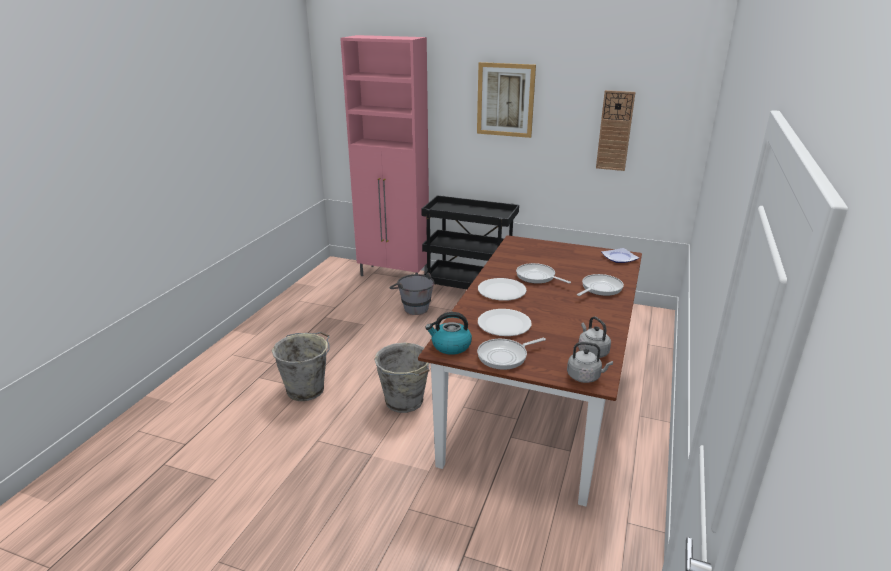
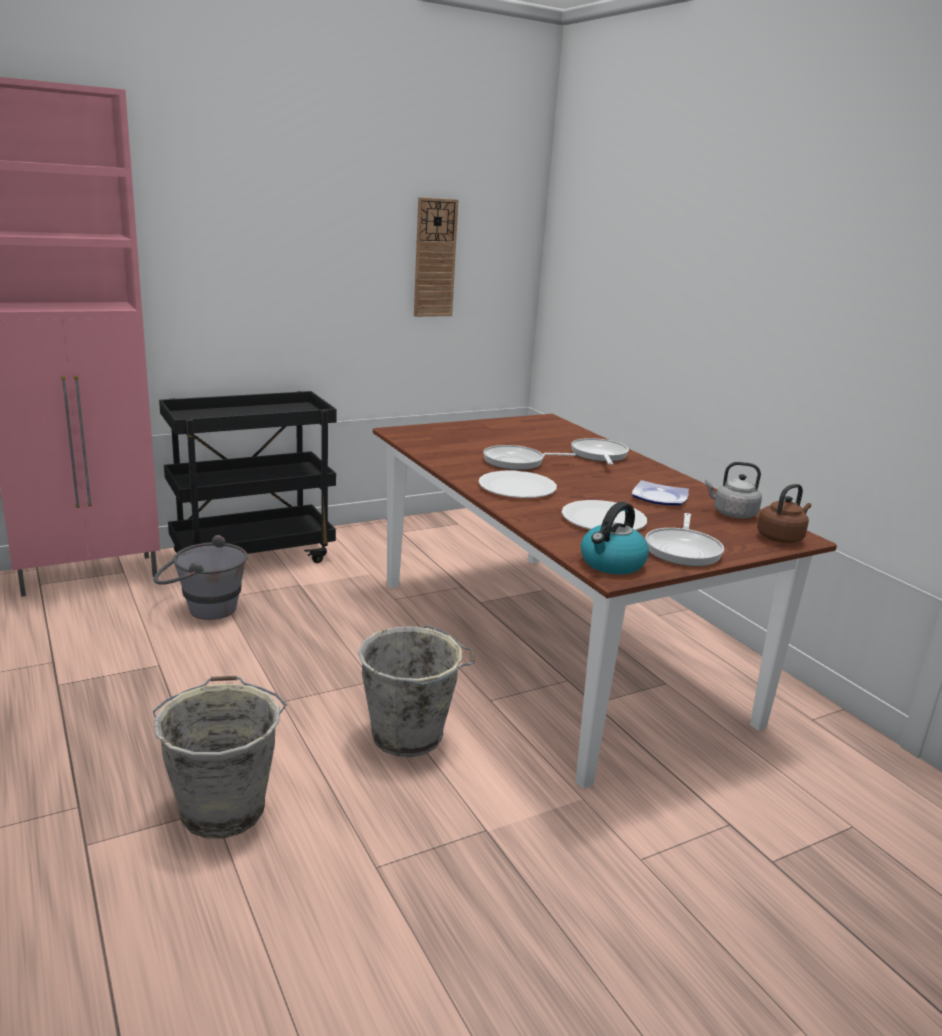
camera: 50 degrees left, 5 degrees down
(505, 100) = (270, 215): picture -> none
(585, 377) = (781, 537): grey kettle -> brown kettle
(620, 258) = (547, 422): plate -> plate (660, 497)

